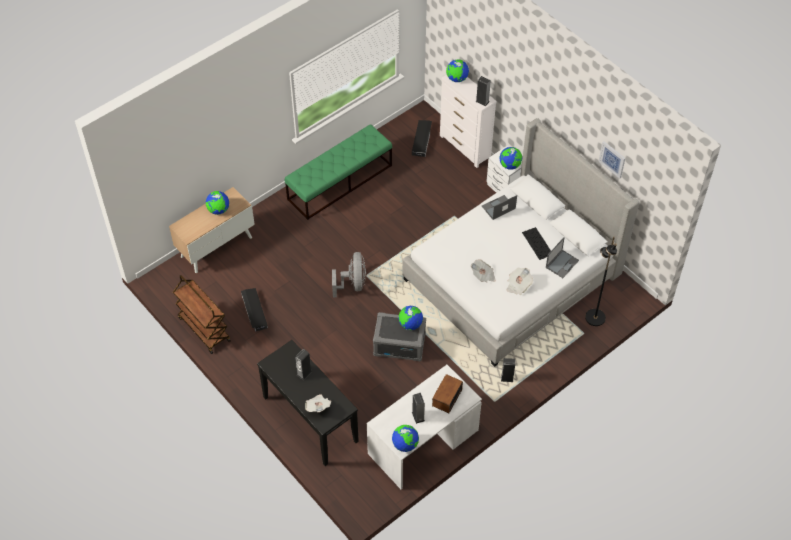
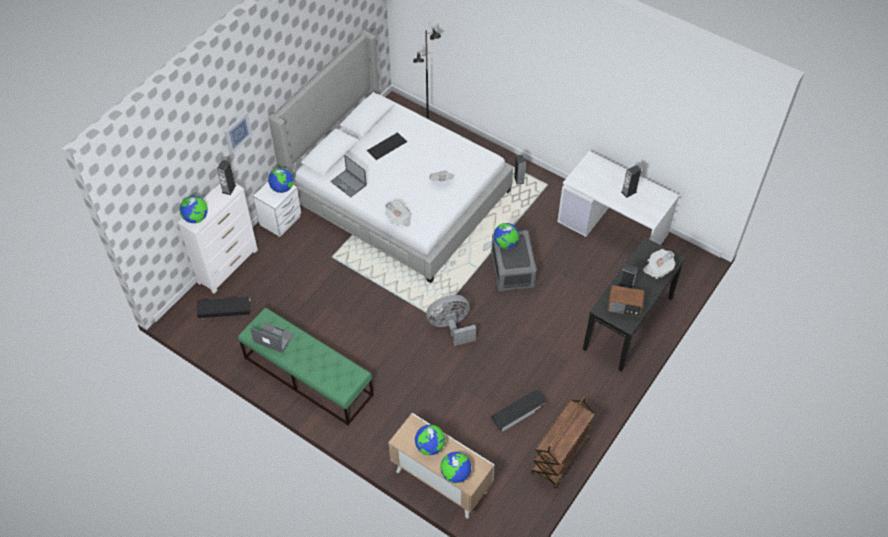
camera: 105 degrees left, 0 degrees up
(405, 444) = (662, 195): globe -> globe (455, 474)
(446, 398) = (600, 175): radio -> radio (624, 306)
(518, 285) = (444, 152): newspaper -> newspaper (399, 218)
(562, 263) = (406, 124): laptop -> laptop (273, 338)
(612, 159) = (330, 38): picture -> picture (237, 132)

